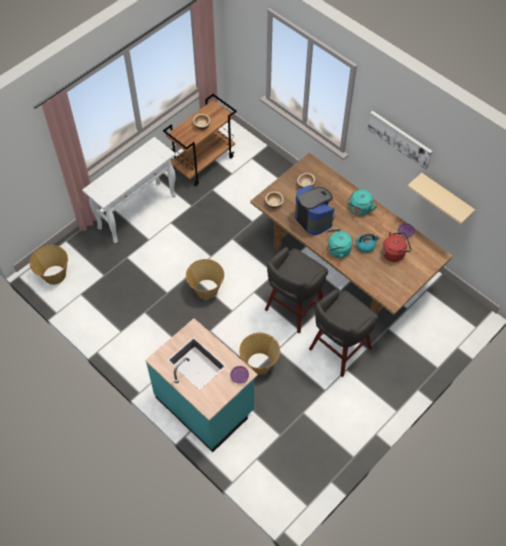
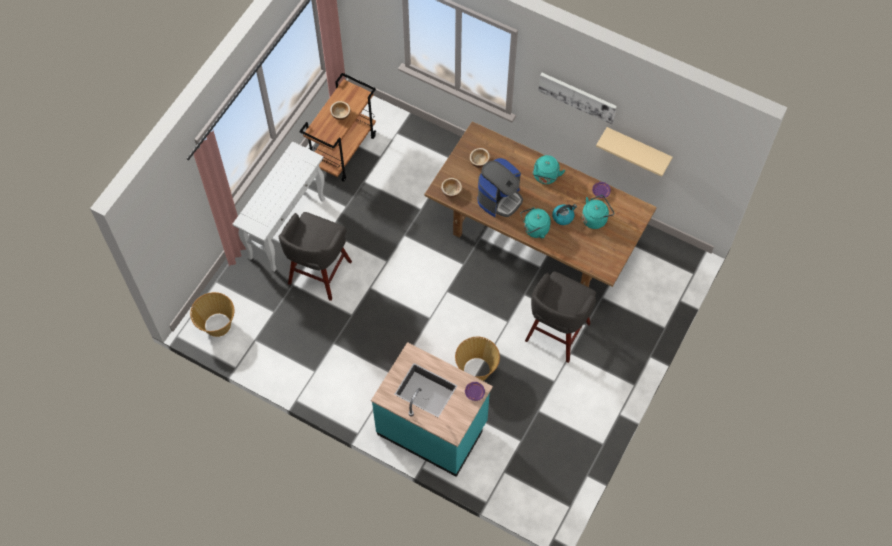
camera: 15 degrees left, 5 degrees up
(206, 289) = (393, 300): basket -> none
(293, 308) = (495, 299): grey stool -> grey stool (318, 274)
(314, 218) = (499, 198): coffee machine -> coffee machine turned 90 degrees clockwise
(394, 253) = (595, 218): red kettle -> turquoise kettle

